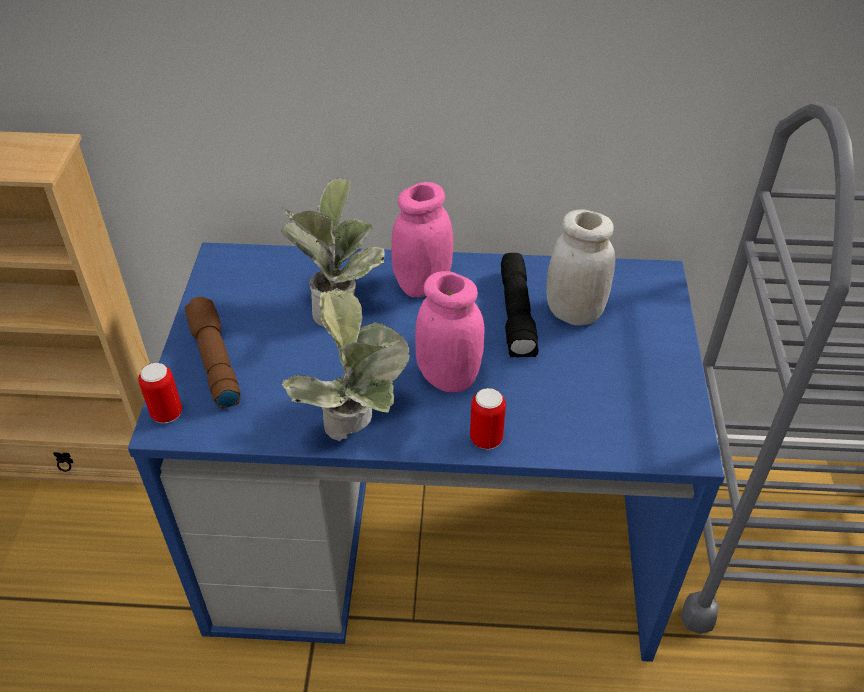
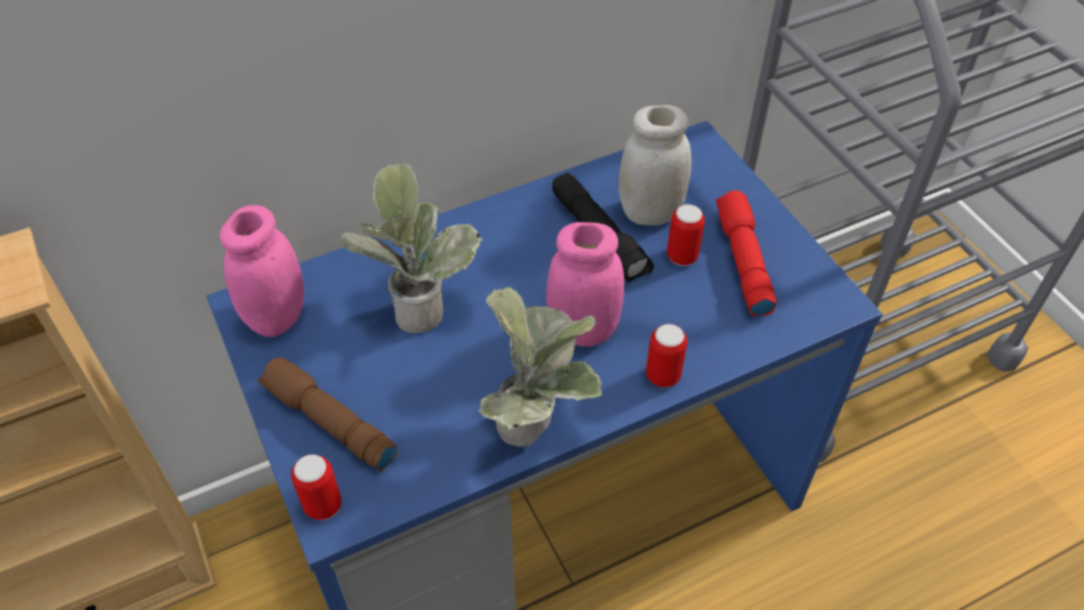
camera: 30 degrees left, 5 degrees up
(423, 285) = (486, 244): pink jar -> pink jar (277, 317)
(575, 356) = (682, 256): none -> can
(625, 381) = (742, 261): none -> red flashlight

